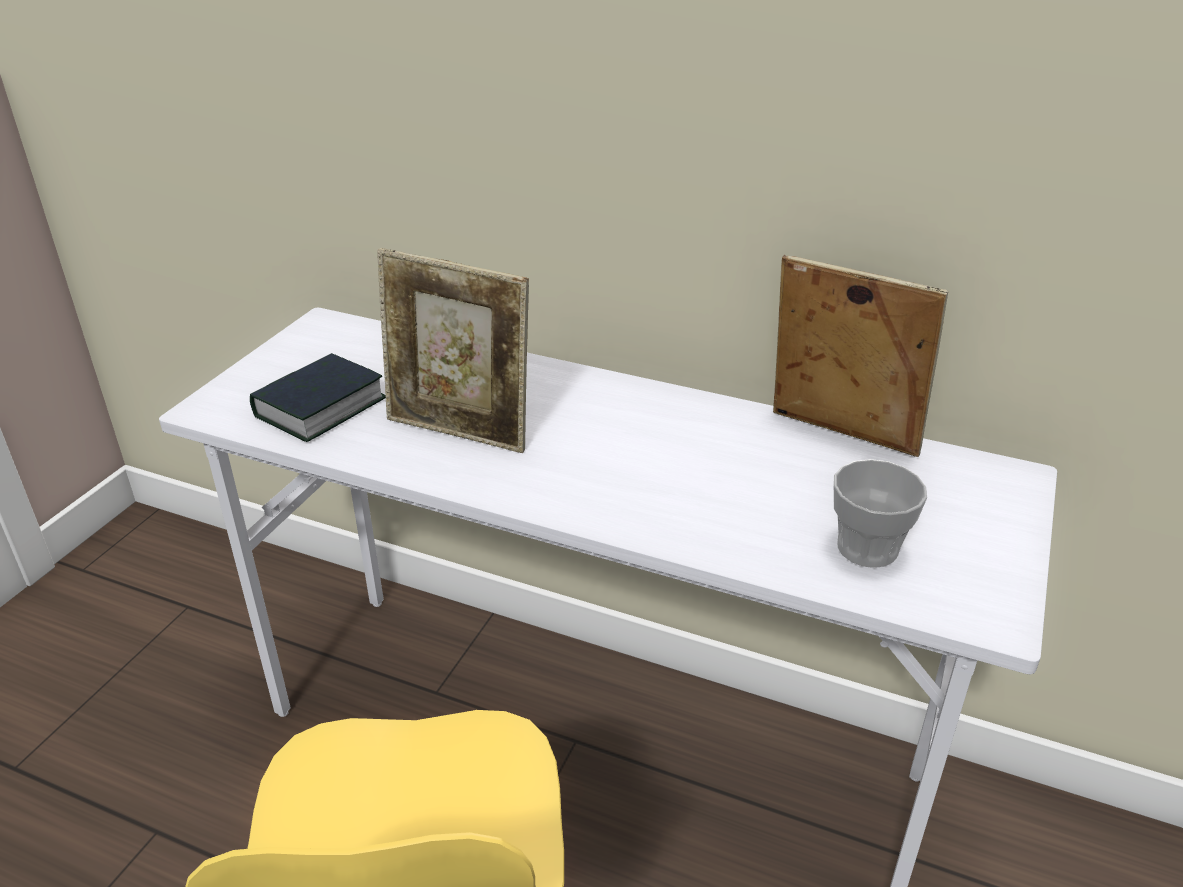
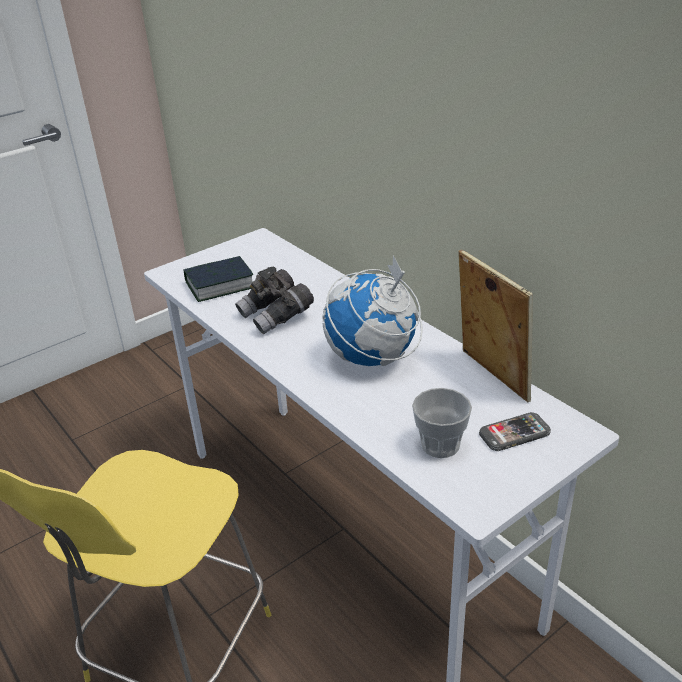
camera: 30 degrees right, 0 degrees up
(459, 432) = (276, 316): picture frame -> grey binoculars
(663, 456) = (372, 358): none -> globe
(941, 503) = (514, 433): none -> phone

